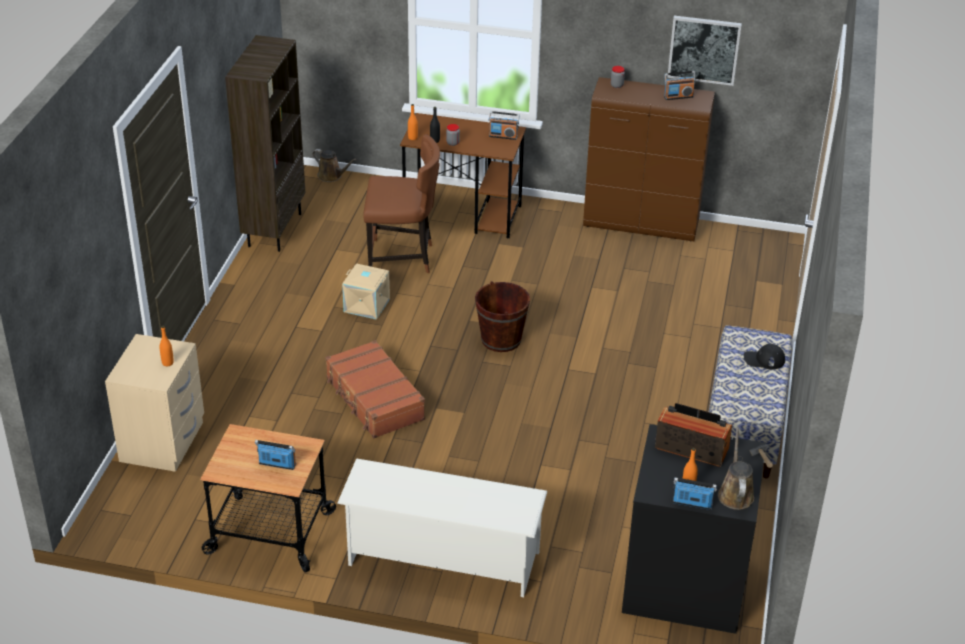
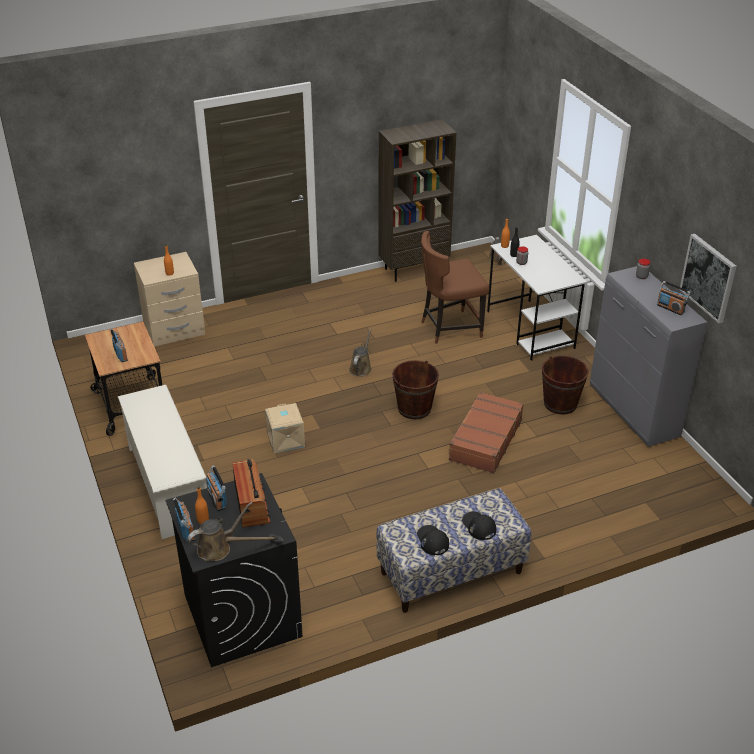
camera: 55 degrees right, 0 degrees up
(366, 306) = (382, 338): beige storage box -> beige storage box (285, 440)
(374, 399) = (293, 385): brown suitcase -> brown suitcase (485, 440)
(399, 342) = (361, 368): none -> brown watering can
(402, 258) = (449, 328): brown chair -> brown chair turned 105 degrees clockwise
(463, 215) = (530, 330): brown desk -> white desk
(503, 136) = (560, 277): radio -> radio (217, 499)
(588, 255) = (560, 403): none -> brown bucket
(642, 225) = (634, 412): brown cabinet -> grey cabinet
(759, 393) = (432, 541): none -> black cap

